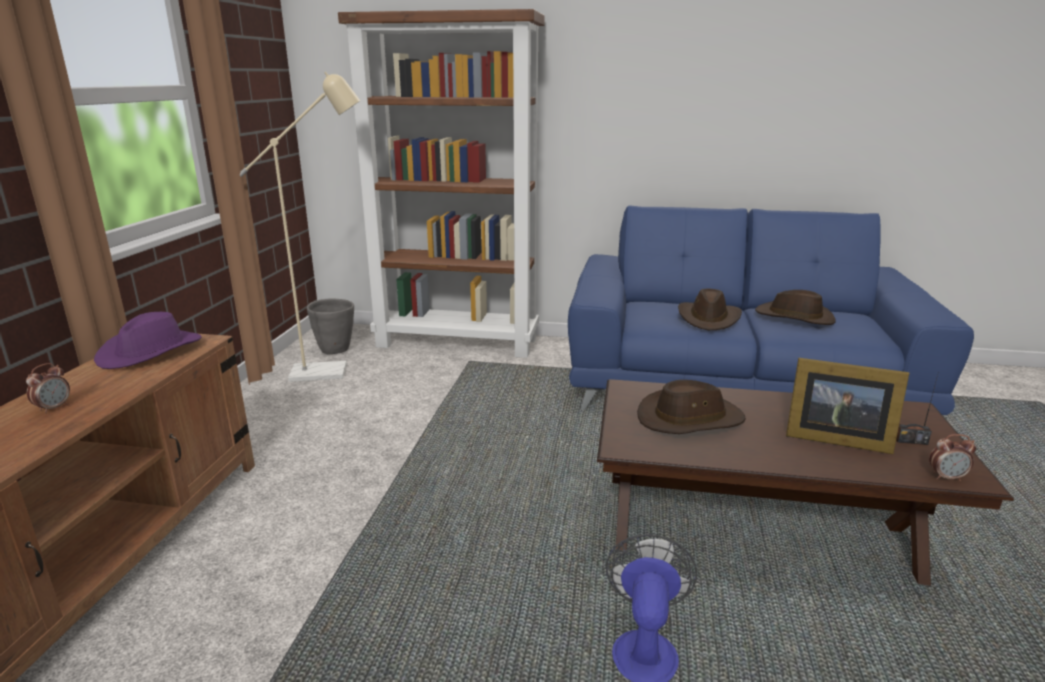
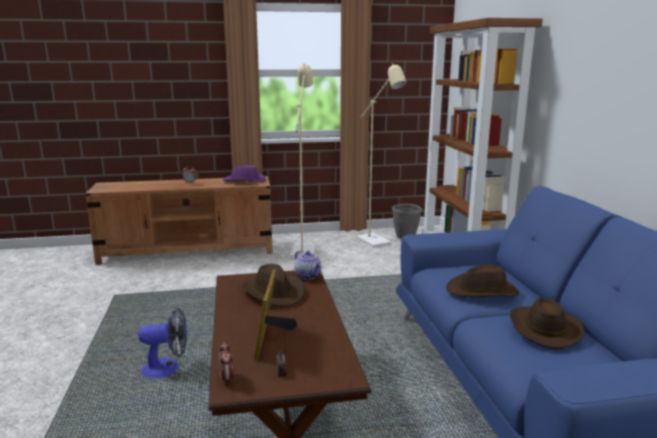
camera: 70 degrees right, 5 degrees down
(276, 432) = (304, 249): none -> beige floor lamp
(635, 389) = (308, 276): none -> teapot

